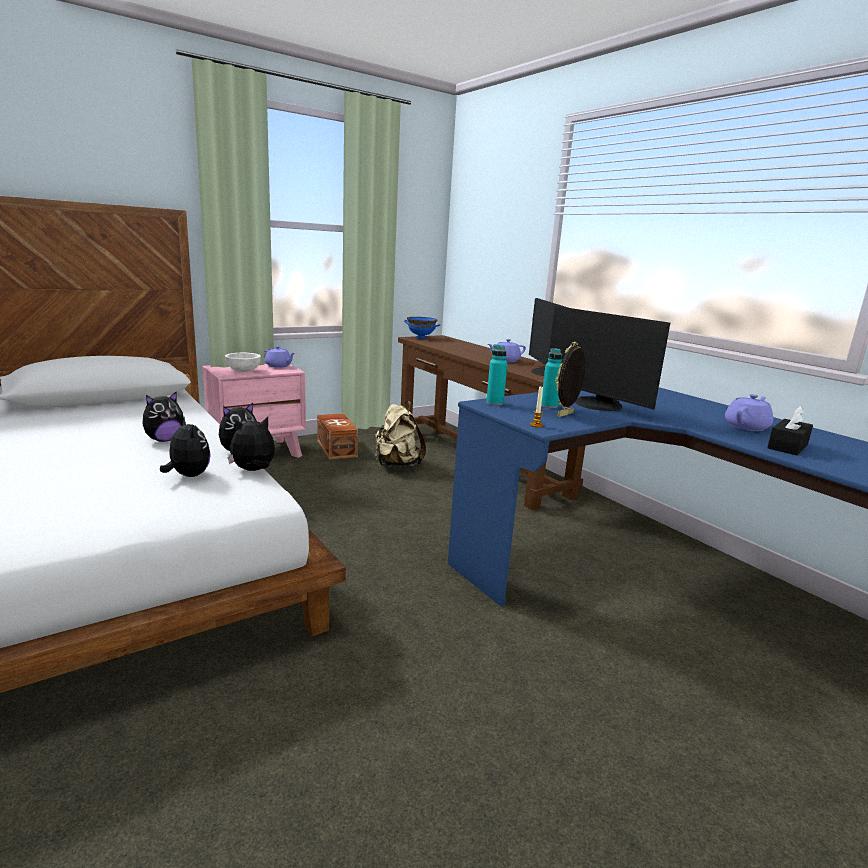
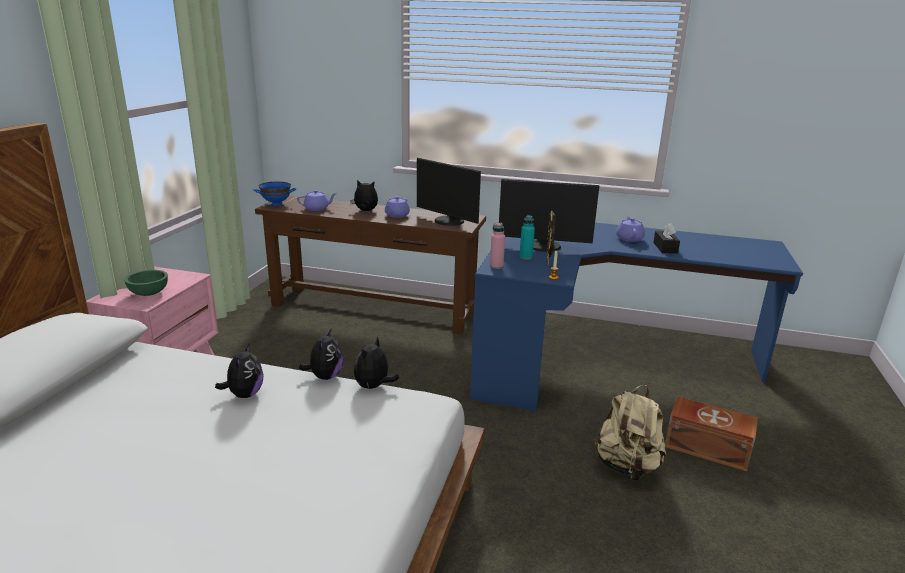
camera: 40 degrees left, 5 degrees up
(188, 475) = (343, 413): plush toy -> plush toy (365, 211)
(243, 371) = (149, 293): white bowl -> green bowl
(279, 366) = (168, 275): purple teapot -> purple teapot (317, 208)
(337, 448) = (237, 340): brown storage box -> brown storage box (705, 447)
(397, 465) = (315, 336): beige backpack -> beige backpack (627, 466)
(494, 403) = (496, 266): turquoise bottle -> pink bottle

